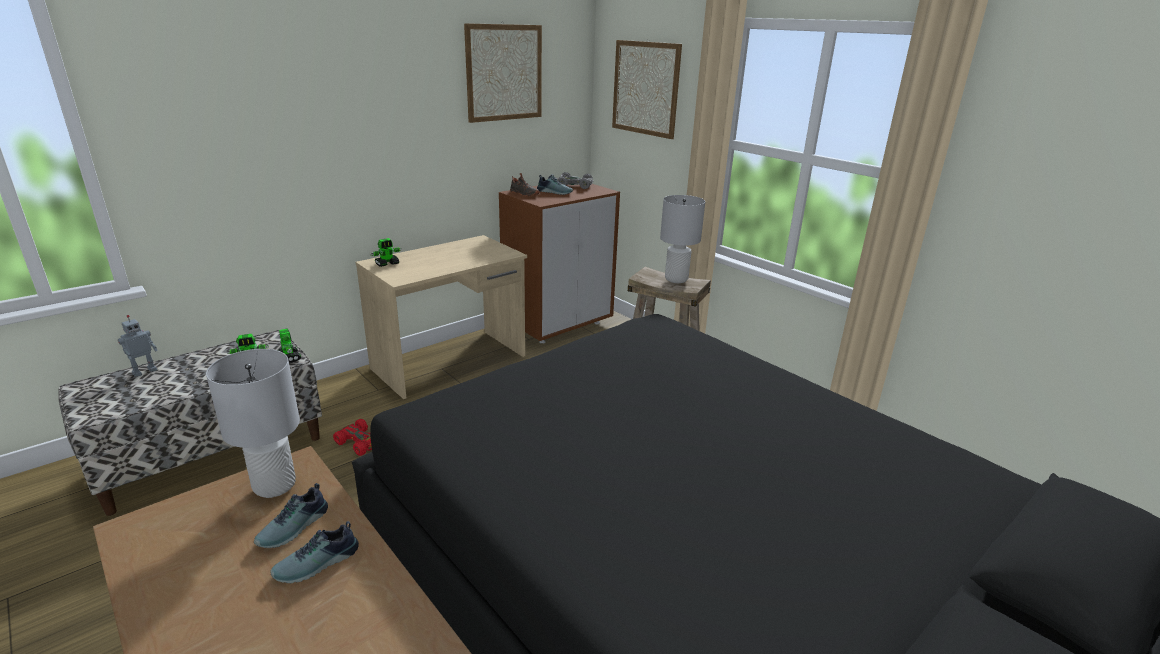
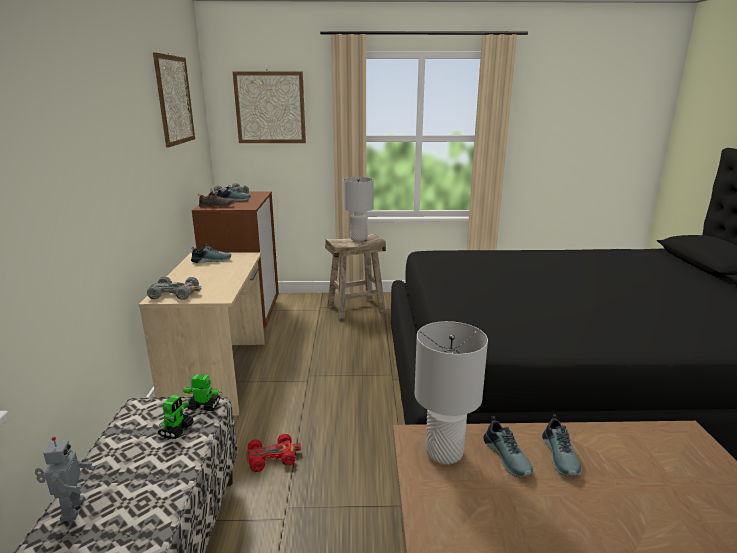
camera: 50 degrees left, 5 degrees down
(387, 264) = (175, 294): toy robot -> grey toy car
(476, 247) = (211, 260): none -> shoe

